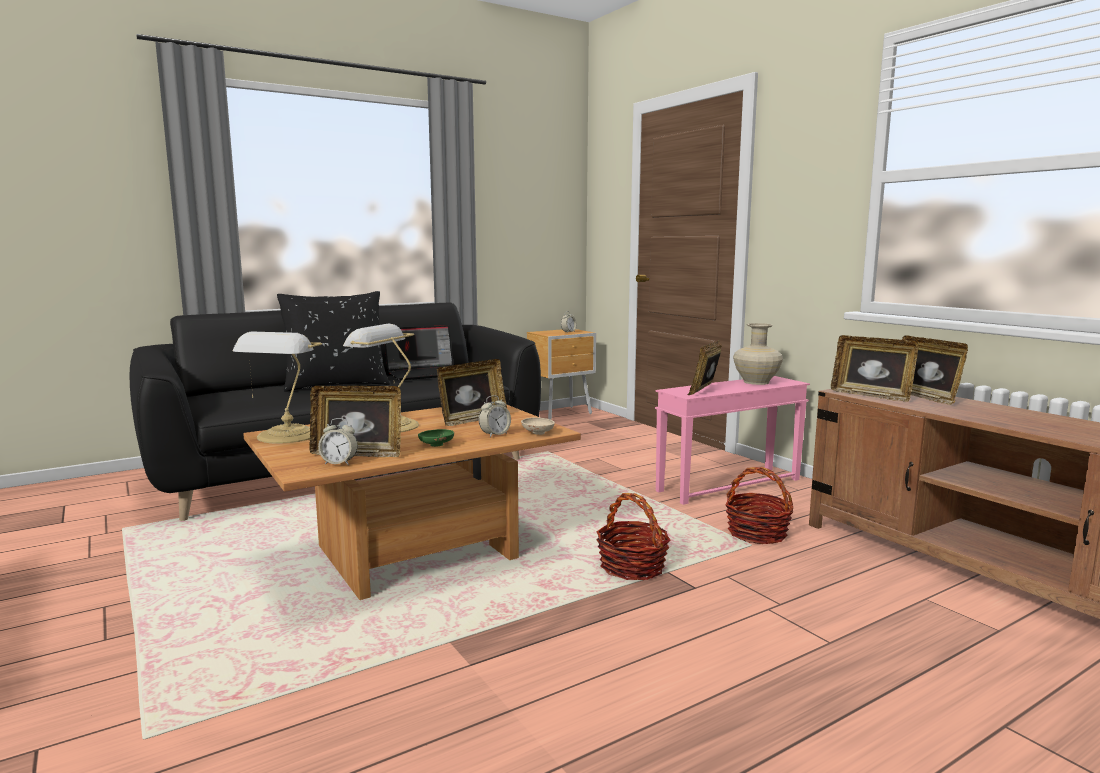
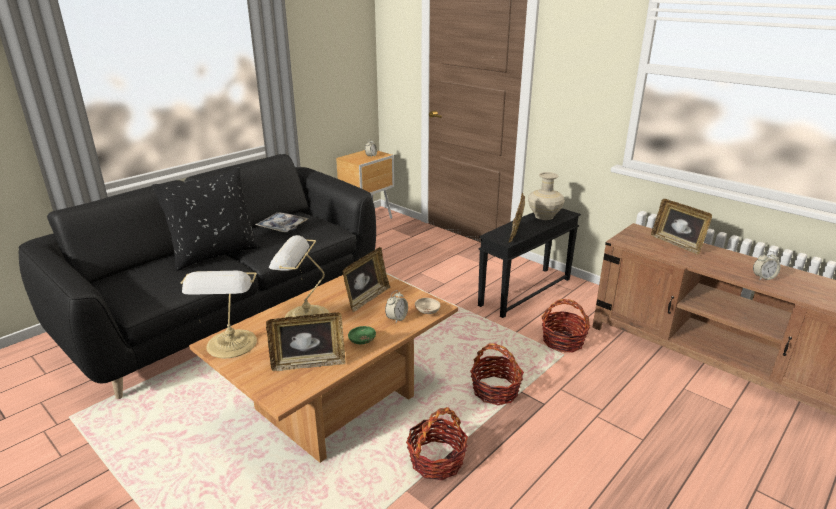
camera: 15 degrees left, 15 degrees up
(339, 463) = (303, 379): alarm clock -> alarm clock (763, 277)
(426, 373) = (282, 227): laptop -> tray
(509, 620) = (436, 460): none -> basket
(728, 484) = (524, 291): pink side table -> black side table
(871, 395) = (643, 245): picture frame -> none

